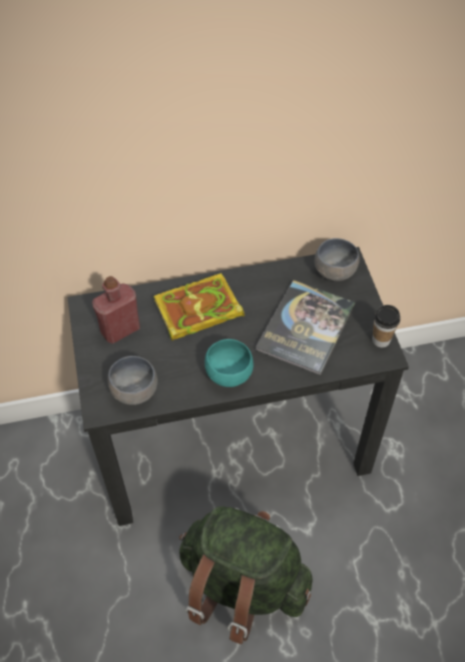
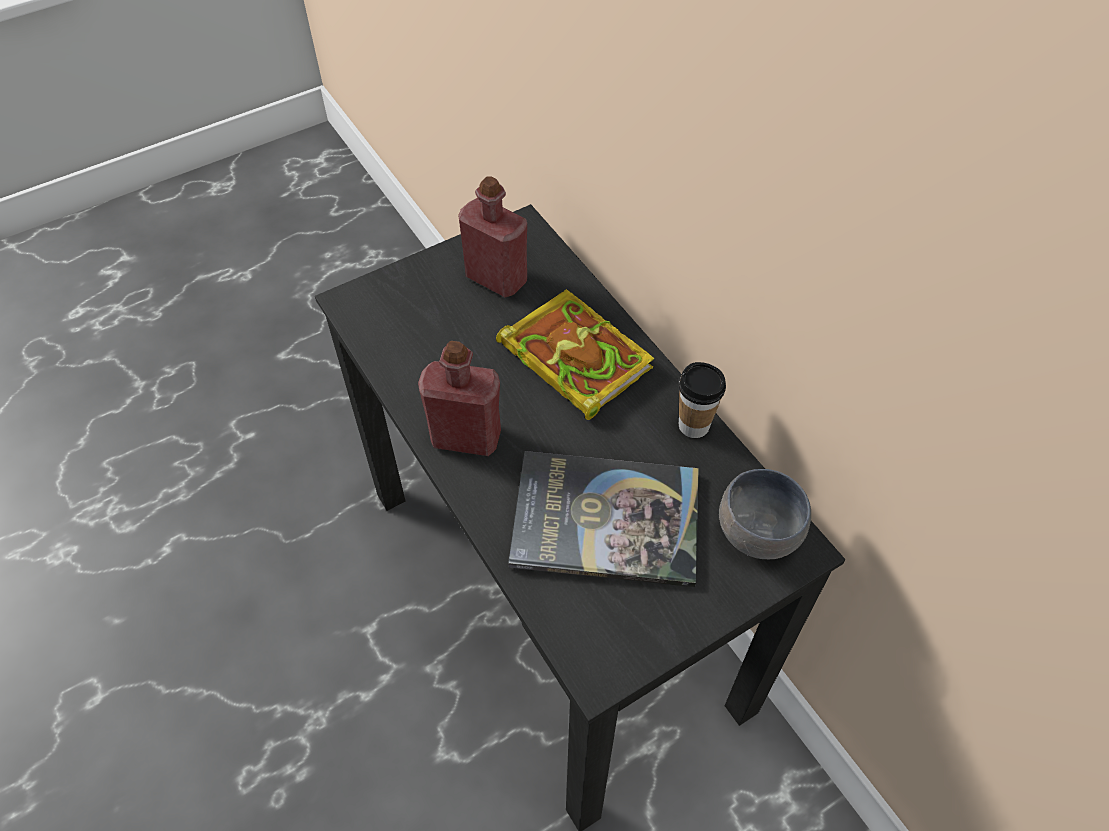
camera: 70 degrees right, 0 degrees up
(136, 391) = (395, 331): grey bowl -> none
(231, 374) = (466, 437): turquoise bowl -> red bottle
(242, 584) = (332, 682): green backpack -> none
(381, 340) = (630, 654): cup -> cup (694, 425)

